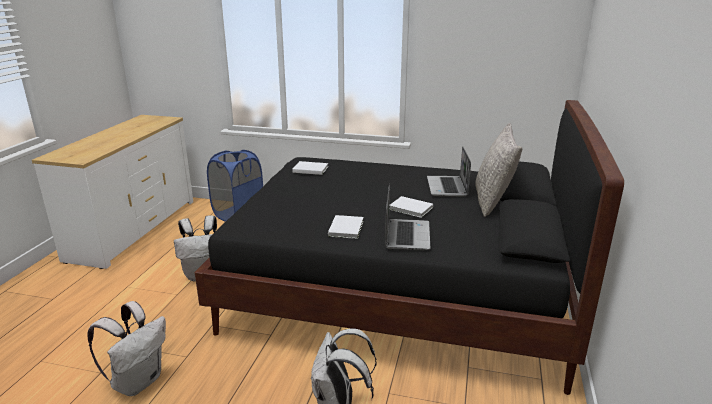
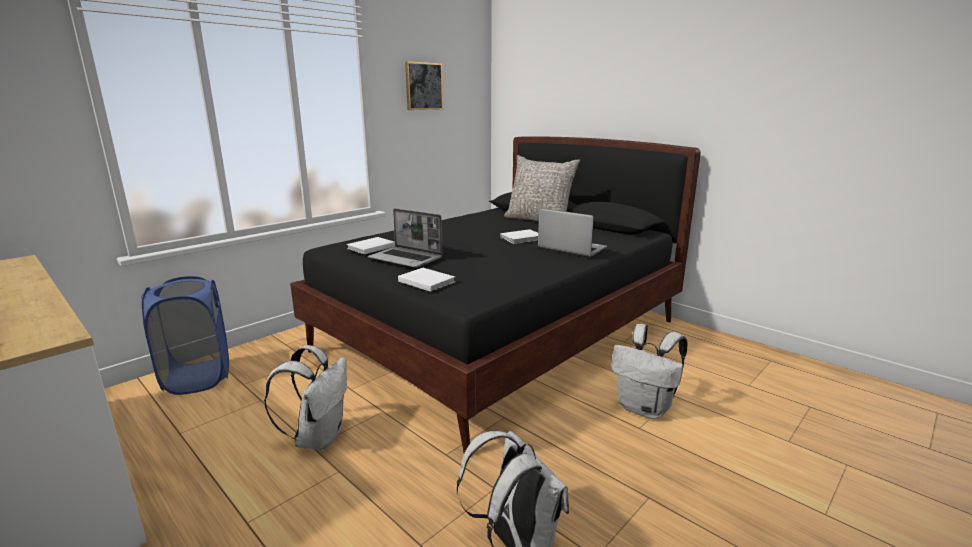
camera: 60 degrees left, 5 degrees down
(347, 228) = (533, 261): white book -> white book (426, 281)
(447, 187) = (496, 223): laptop -> laptop (406, 258)
(478, 31) = (423, 86): none -> picture

